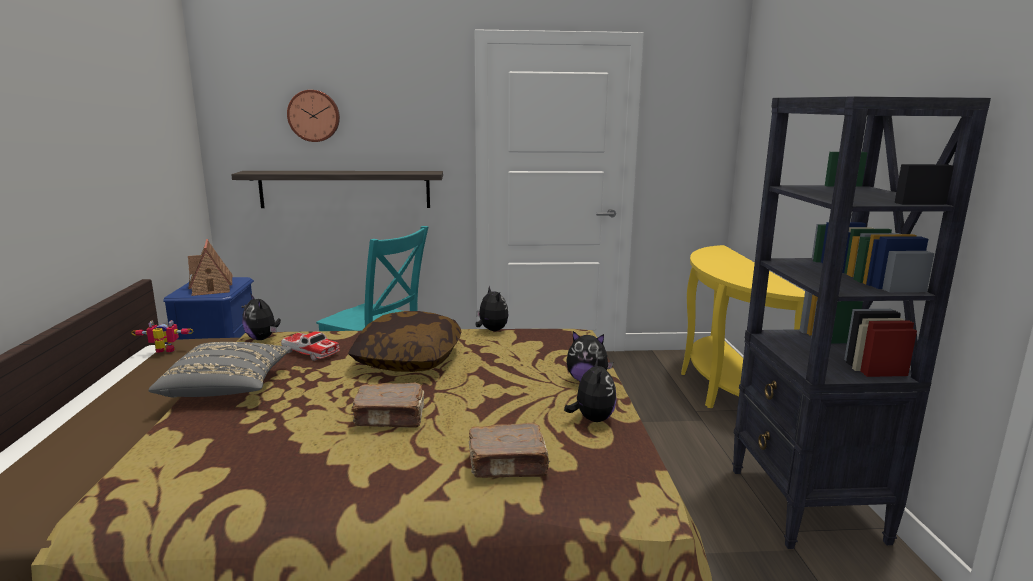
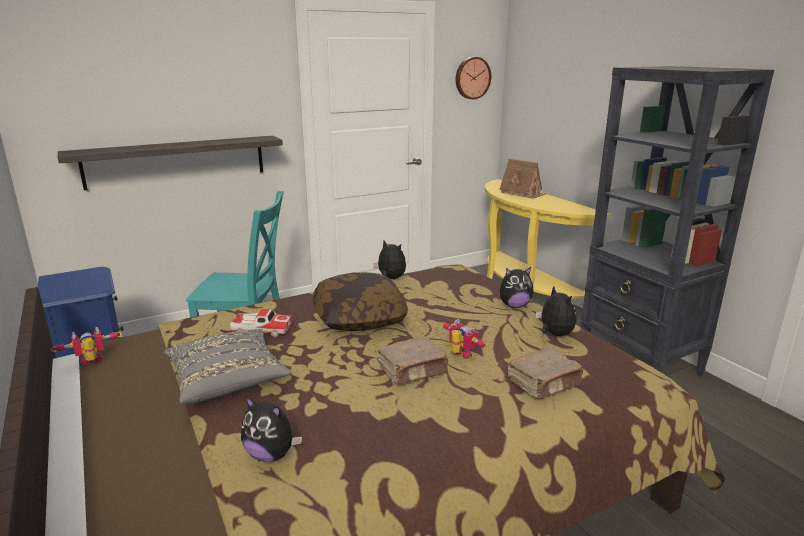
camera: 25 degrees left, 5 degrees up
(211, 287) = (76, 284): toy house -> toy house (522, 193)
(263, 338) = (191, 326): plush toy -> plush toy (271, 455)
(314, 116) = (136, 86): wall clock -> wall clock (472, 78)
(457, 415) = (460, 355): none -> toy robot

